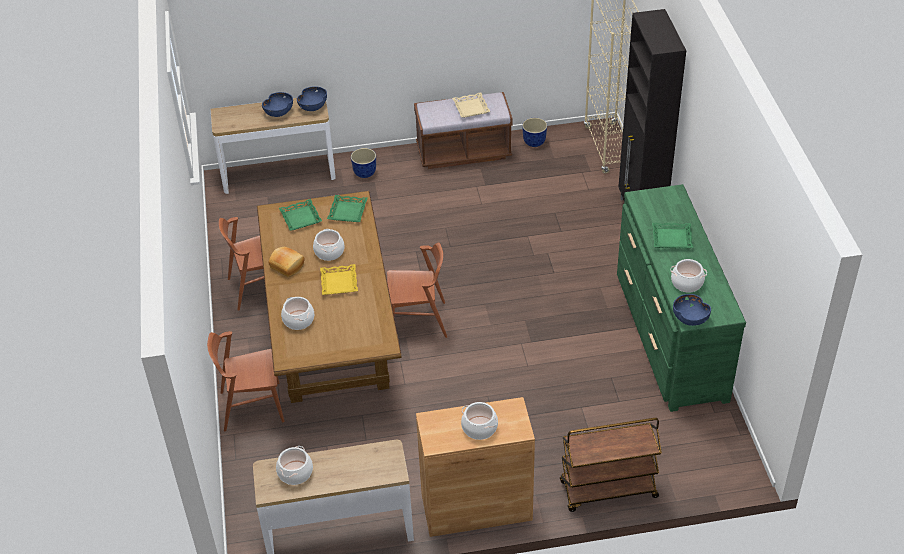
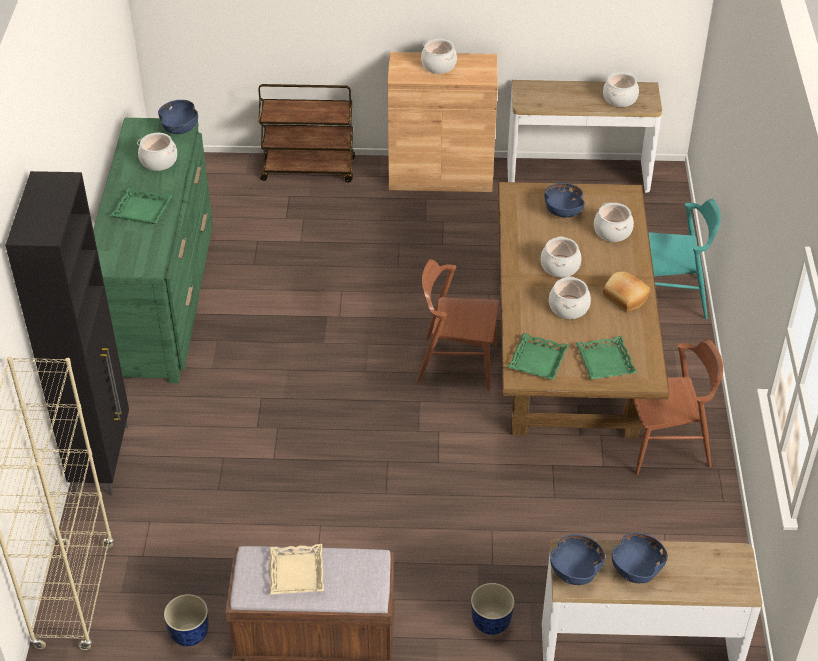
camera: 170 degrees left, 0 degrees up
(251, 406) = (669, 298): brown chair -> turquoise chair
(338, 282) = (560, 266): yellow tray -> cooking pot
(341, 332) = (562, 211): none -> blue bowl

